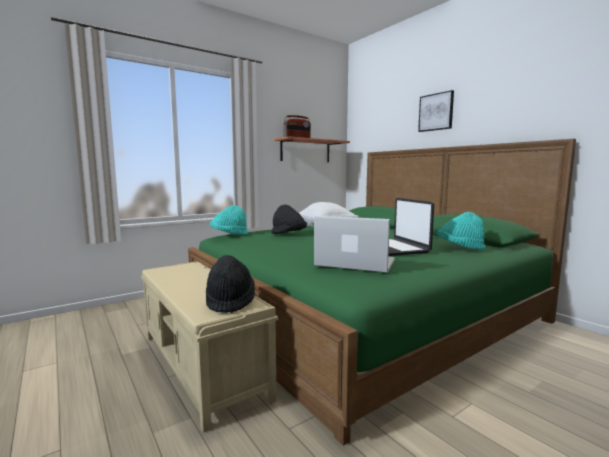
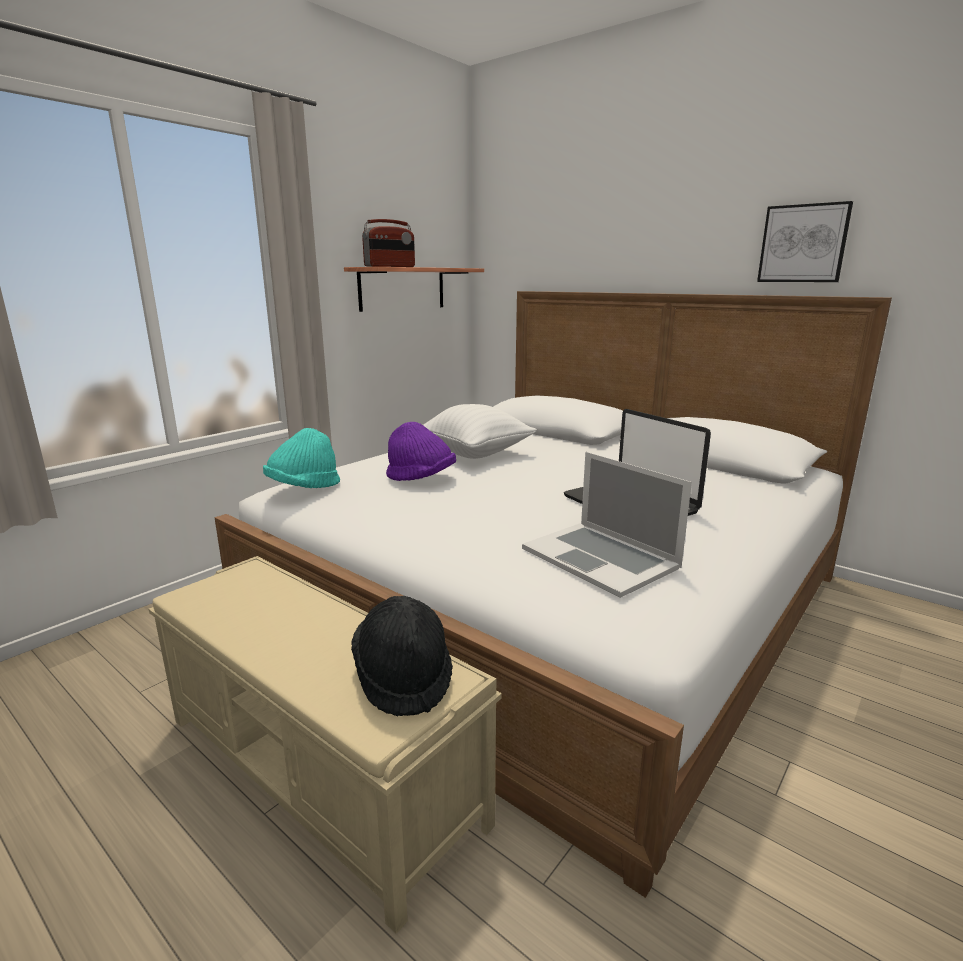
camera: 15 degrees left, 10 degrees up
(288, 235) = (421, 479): black hat -> purple hat
(355, 263) = (600, 557): laptop -> laptop turned 135 degrees counterclockwise
(362, 313) = (553, 598): green bed -> white bed
(436, 112) = (650, 226): picture -> picture (803, 244)
(460, 248) = (731, 493): turquoise hat -> none

